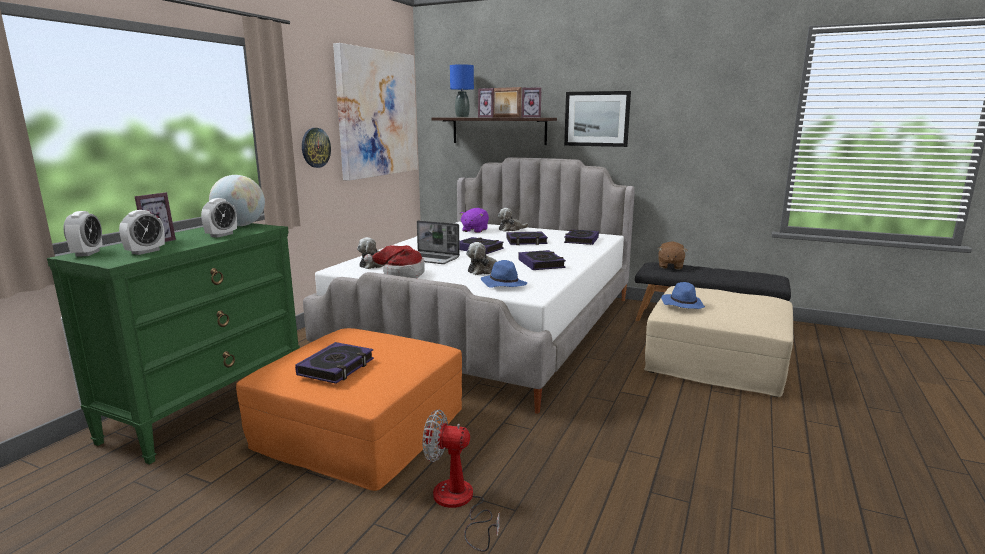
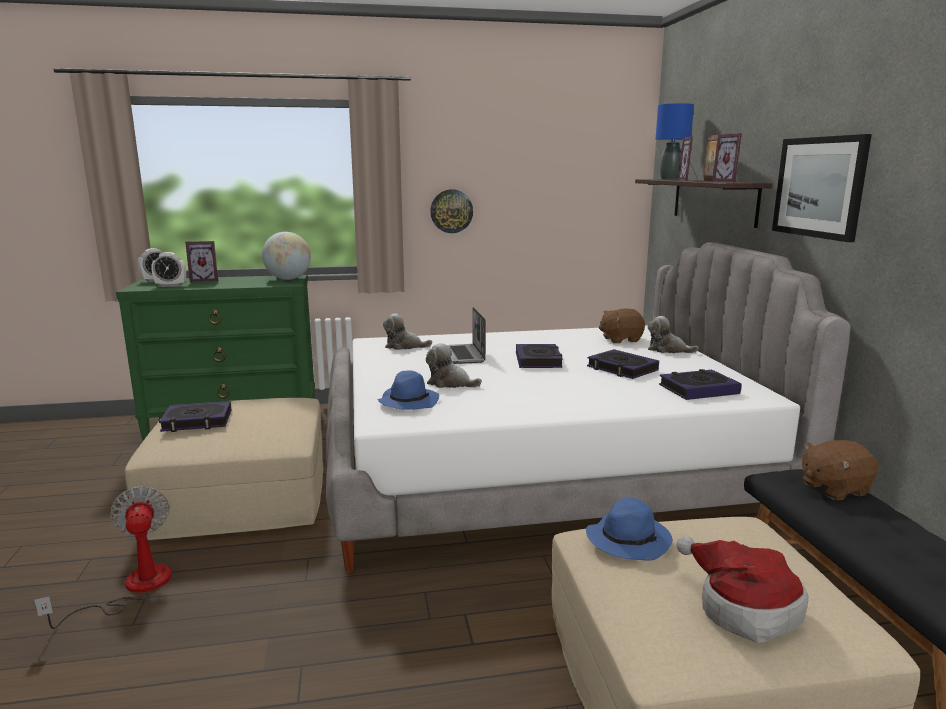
camera: 55 degrees right, 0 degrees up
(221, 235) = (245, 283): alarm clock -> none
(361, 428) = (242, 494): orange ottoman -> beige ottoman
(377, 114) = (565, 174): picture -> none
(401, 275) = (383, 361): hat -> hat (742, 608)
(474, 230) = (620, 339): purple plush toy -> brown plush toy
(541, 264) = (526, 398): book -> none

